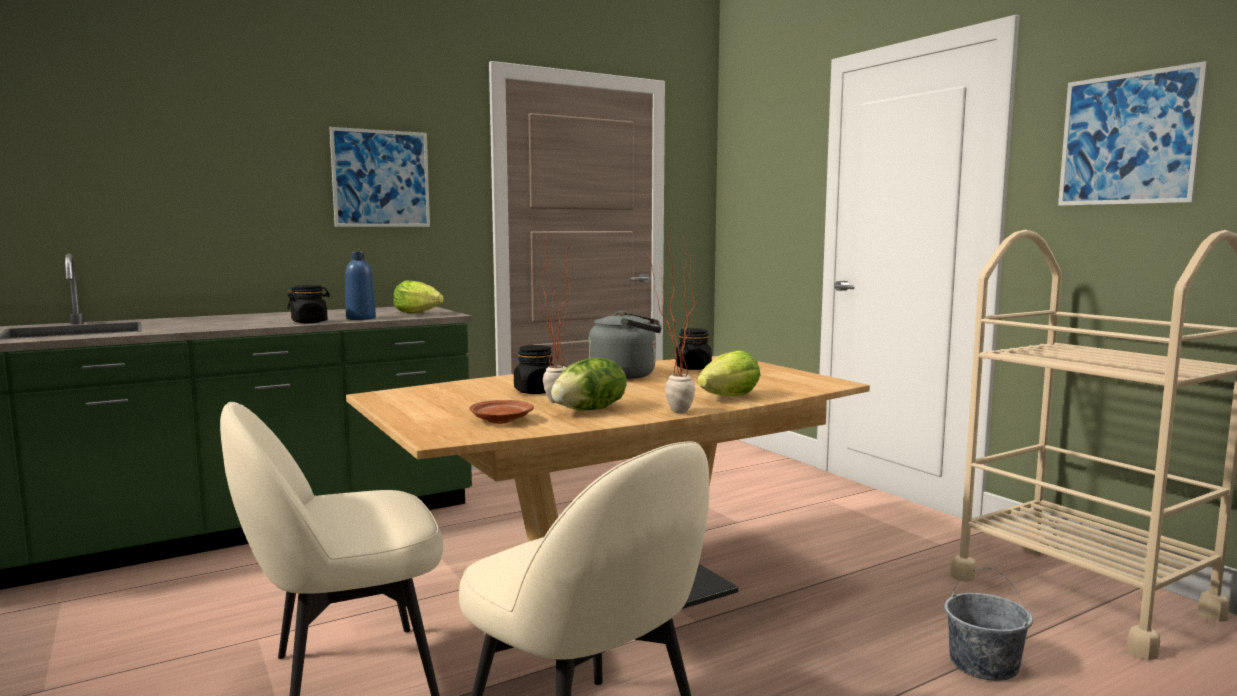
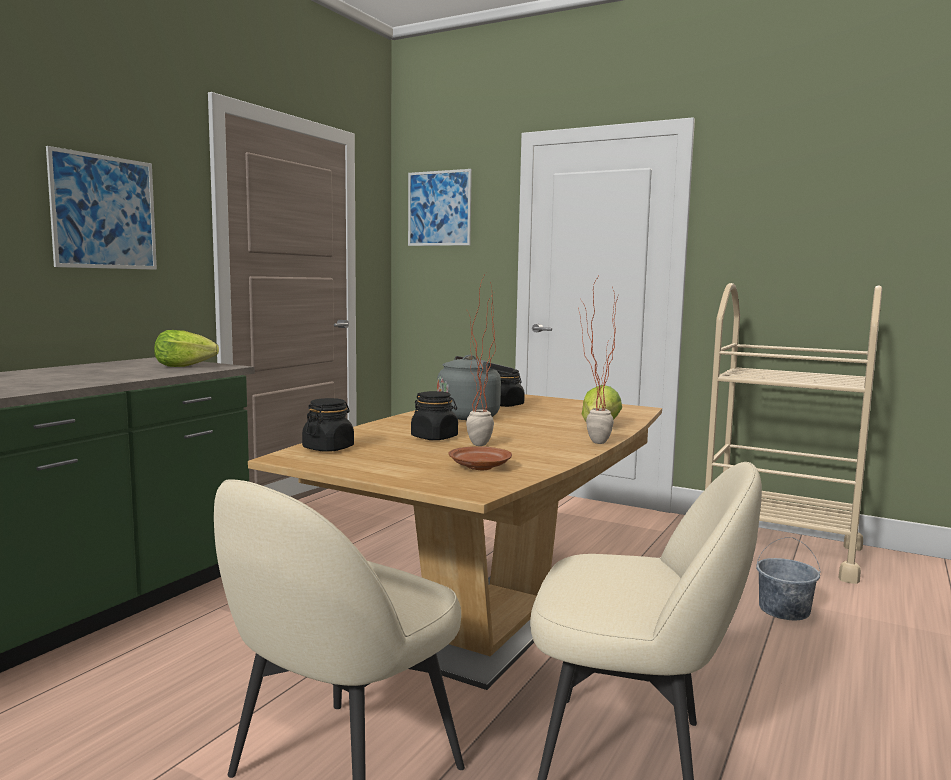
camera: 30 degrees left, 0 degrees up
(309, 322) = (87, 382): black jar -> black jar (328, 448)
(361, 318) = (137, 375): blue bottle -> none
(590, 410) = (527, 449): lettuce -> none
(1128, 139) = (782, 219): picture -> picture (439, 208)

